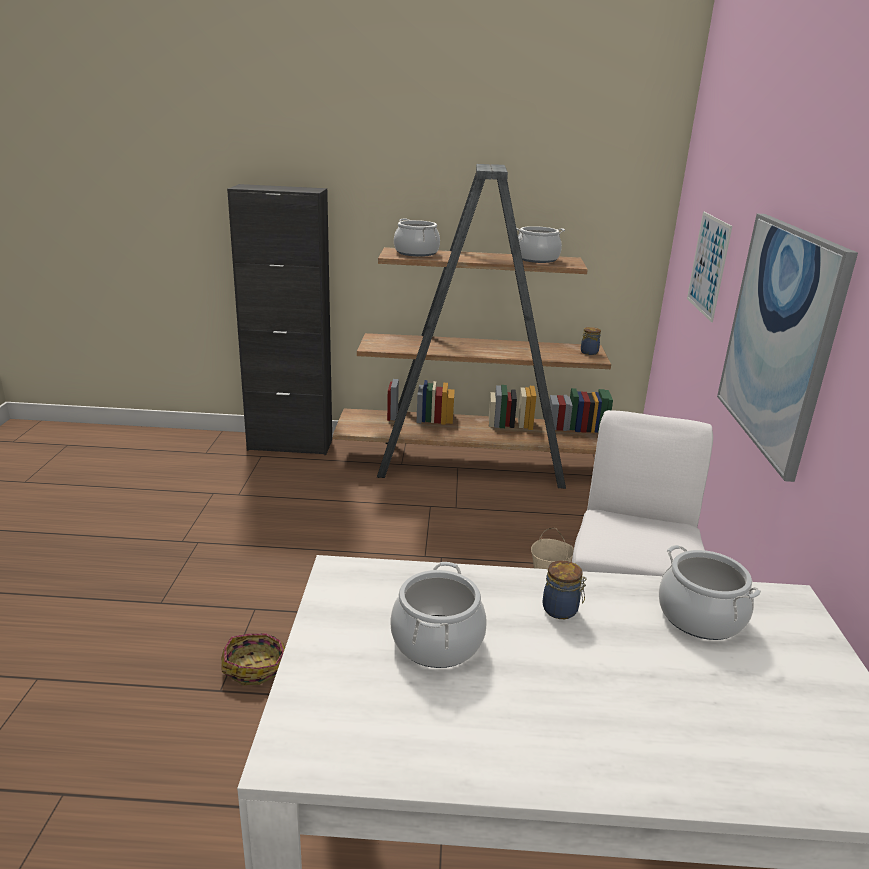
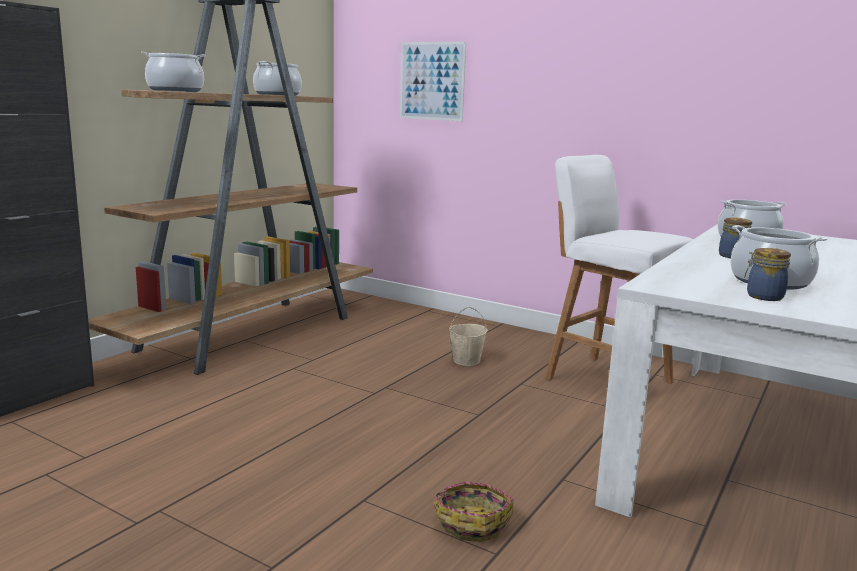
camera: 60 degrees left, 10 degrees down
(589, 352) = (321, 185): jar -> jar (763, 296)
(778, 338) = (585, 98): picture -> none

